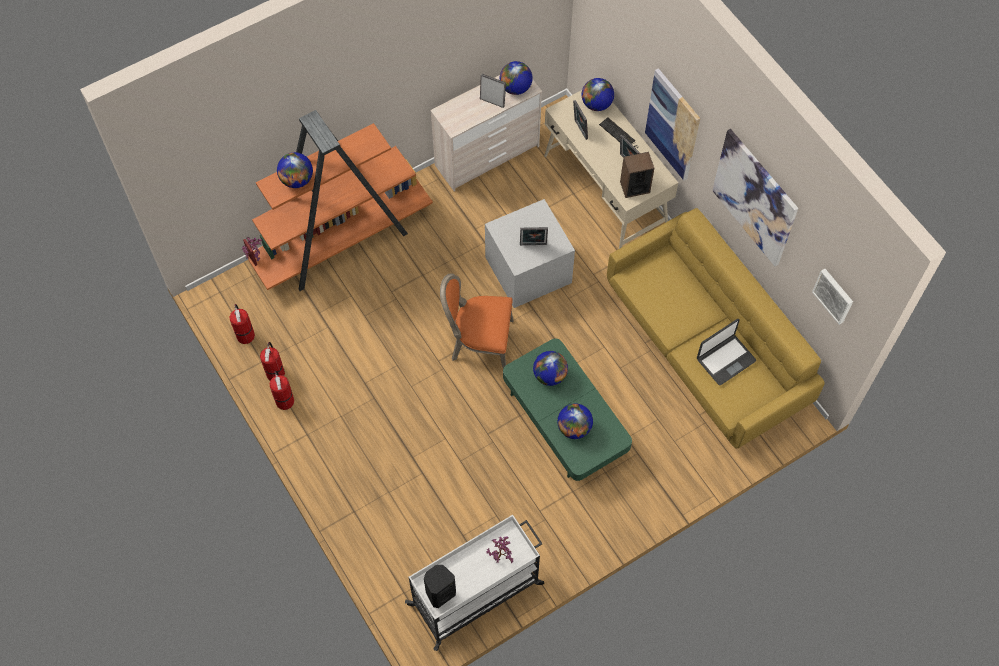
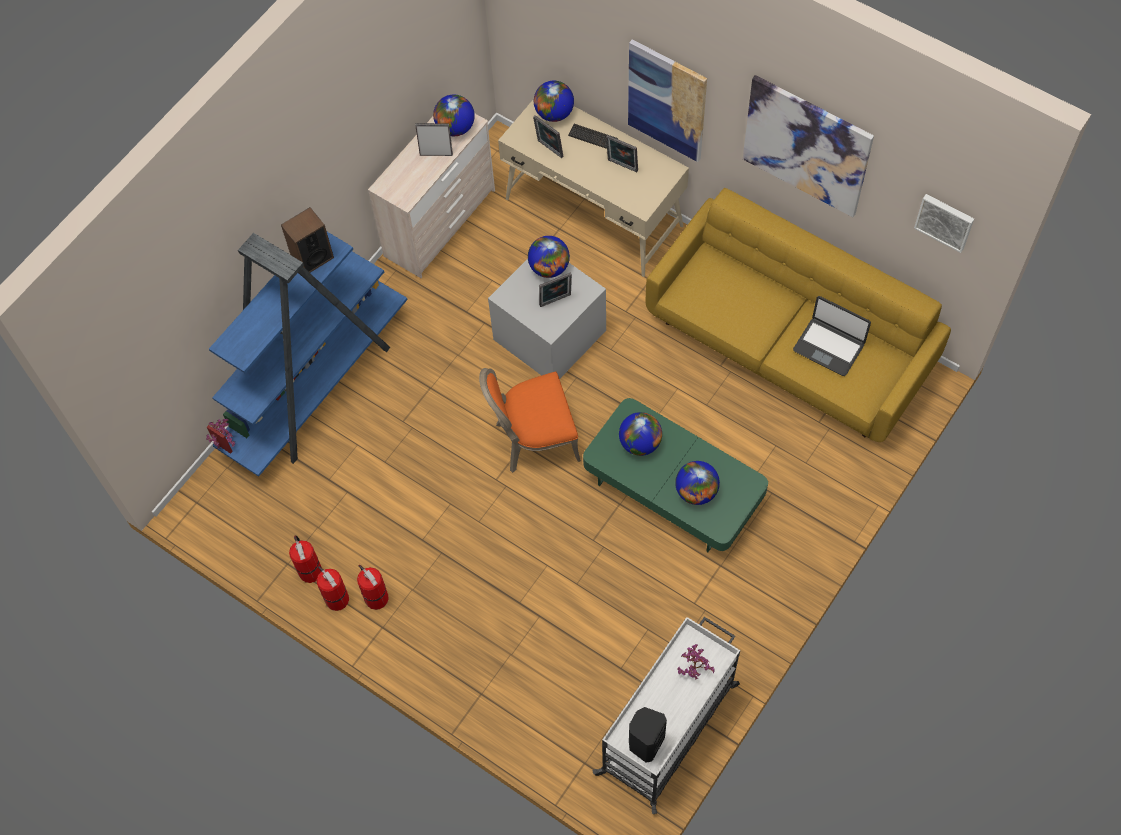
camera: 20 degrees left, 0 degrees up
(245, 335) = (251, 540): fire extinguisher -> fire extinguisher (375, 597)
(297, 180) = (258, 327): globe -> globe (549, 268)
(343, 241) = (317, 385): orange bookcase -> blue bookcase
(634, 187) = (642, 191): speaker -> speaker (312, 257)
(725, 359) = (829, 346): laptop -> laptop turned 90 degrees clockwise

